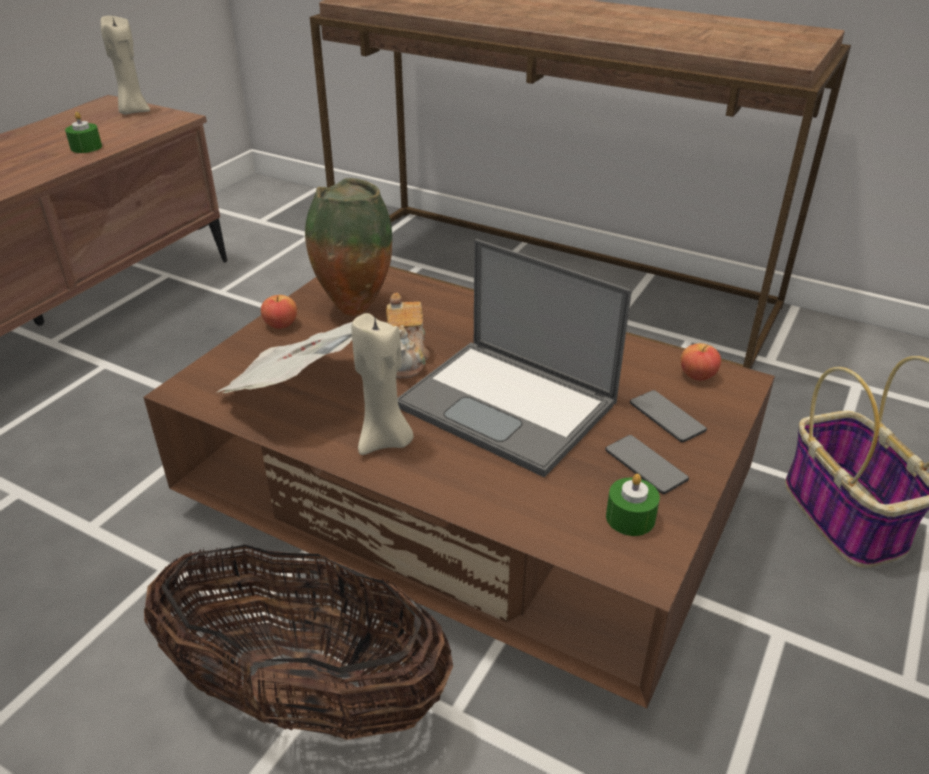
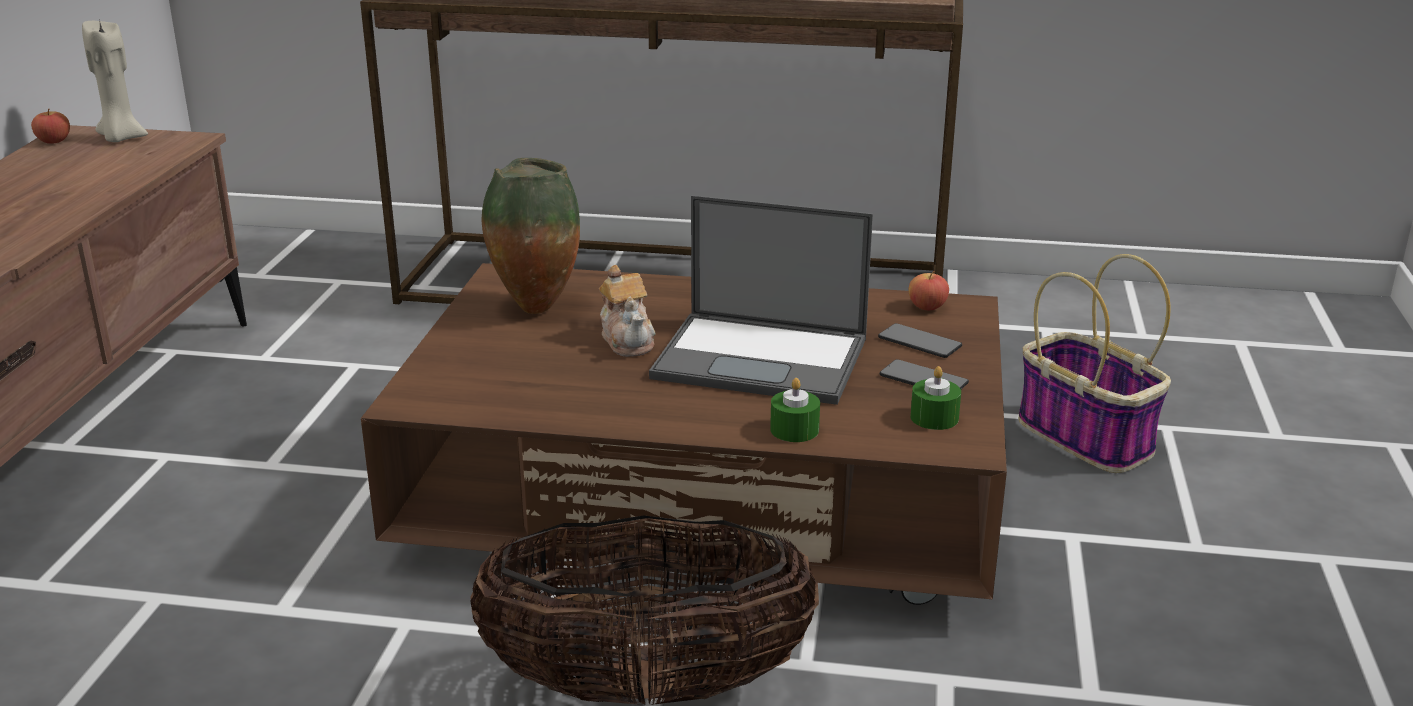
camera: 20 degrees left, 10 degrees down
(86, 147) = (102, 181): green candle -> green candle (794, 430)
(281, 324) = (462, 333): apple -> apple (54, 141)
(297, 389) = (532, 383): newspaper -> none
(385, 441) = (661, 406): beige candle -> none

